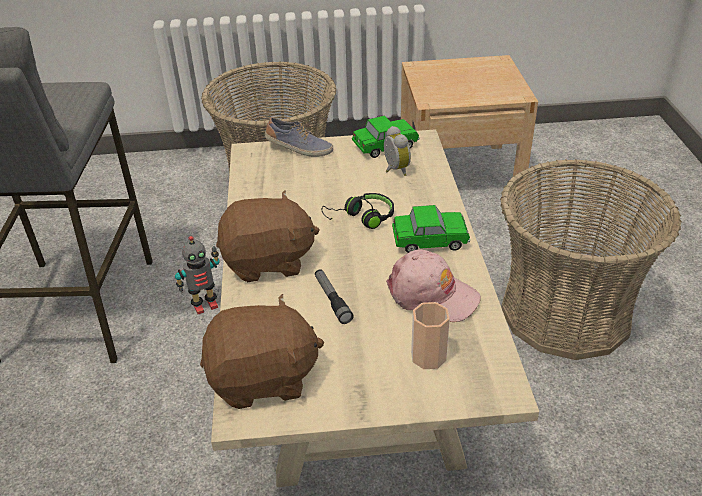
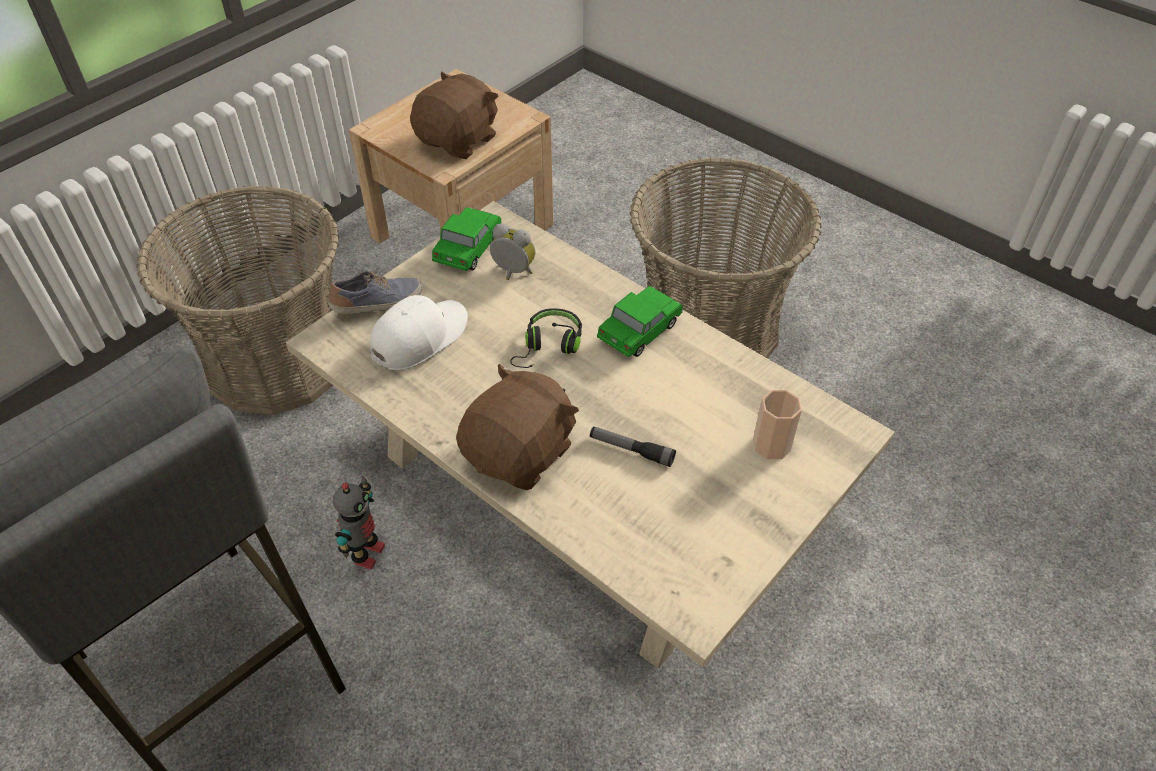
camera: 45 degrees left, 10 degrees up
(263, 379) = (672, 569): brown plush toy -> brown plush toy (459, 140)
(297, 175) = (420, 337): none -> white cap
(432, 294) = (705, 385): pink cap -> none

